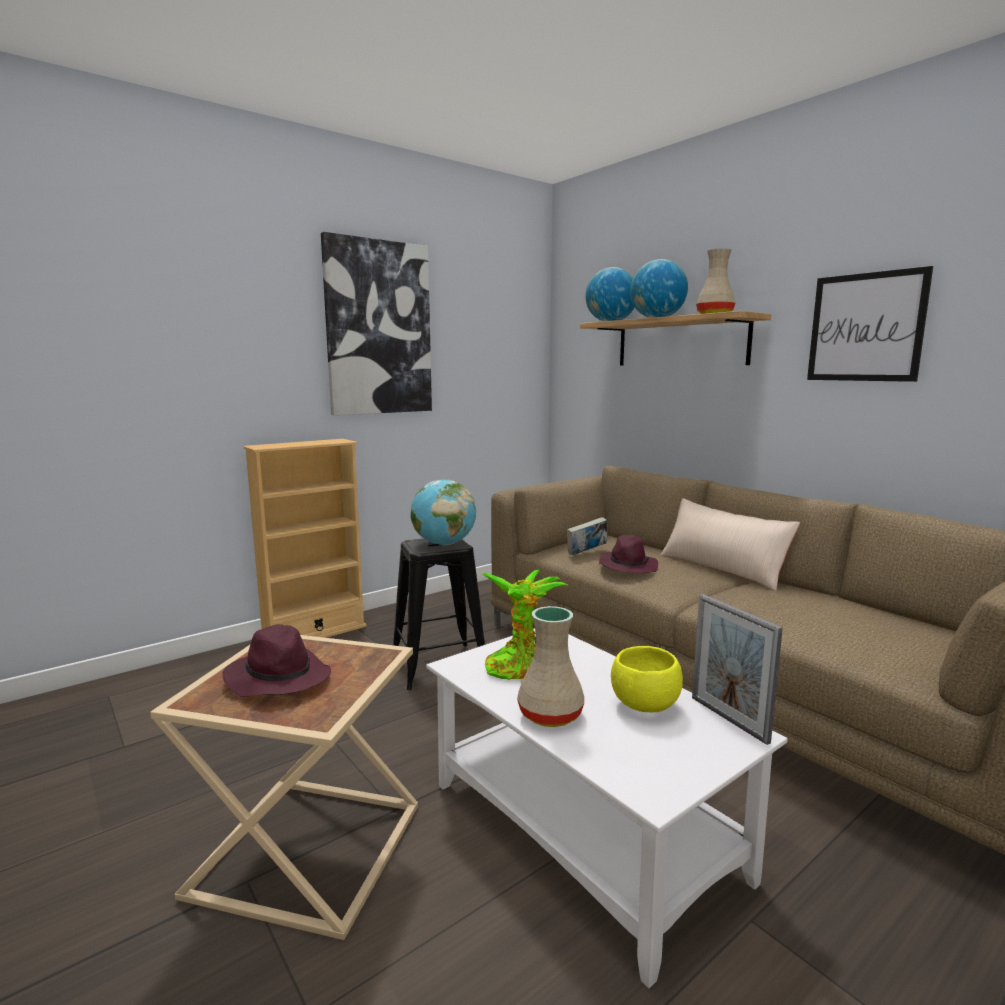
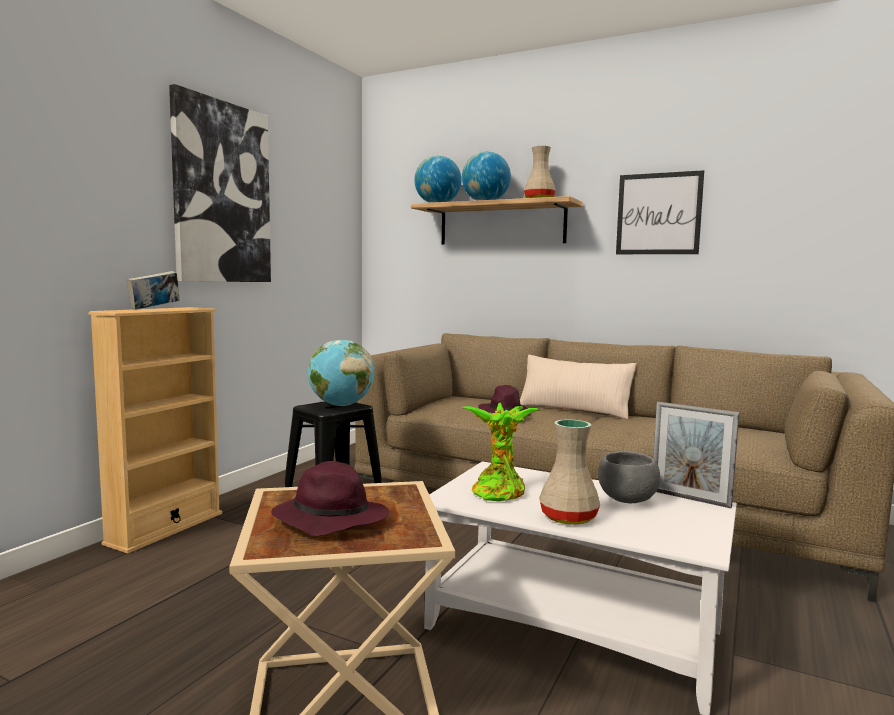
camera: 25 degrees left, 5 degrees down
(586, 553) = (457, 408): book -> book (154, 309)
(644, 706) = (626, 500): yellow bowl -> grey bowl

